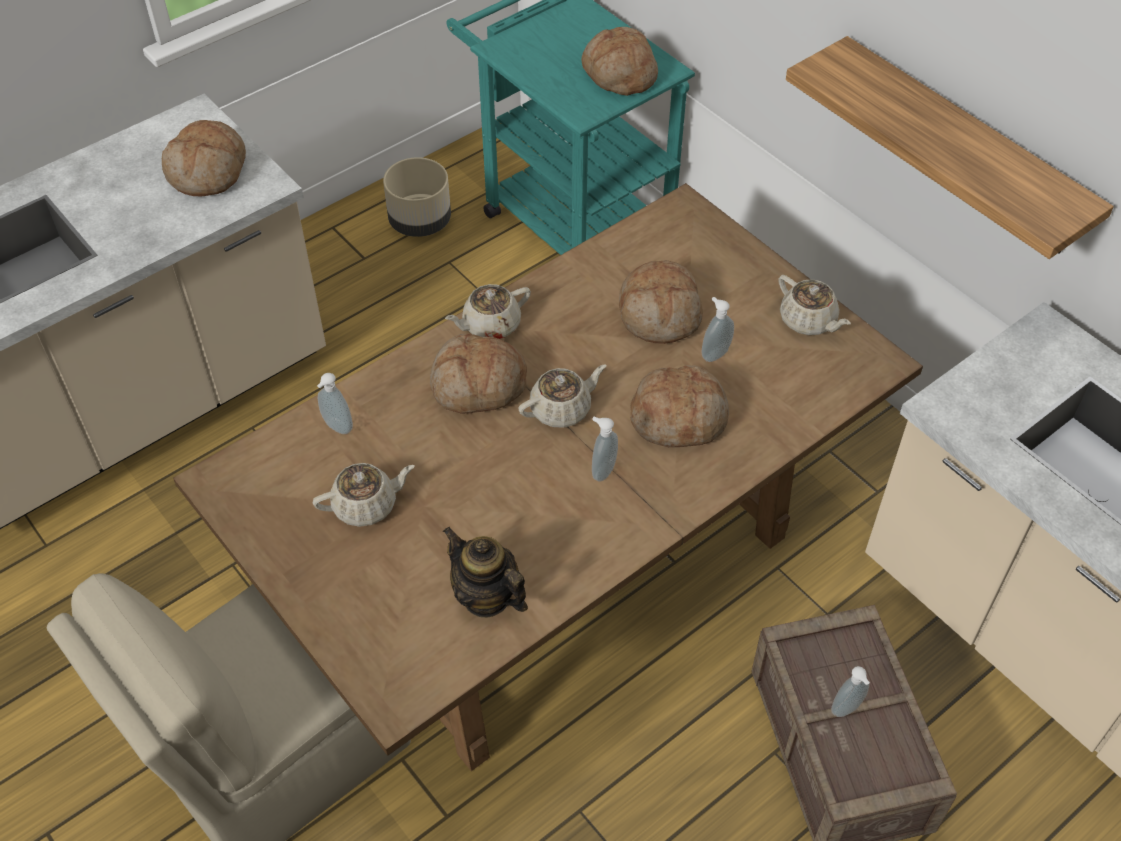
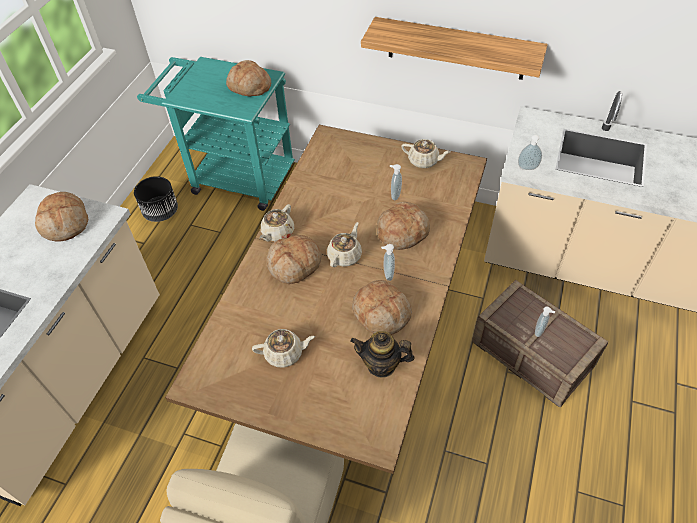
camera: 30 degrees left, 0 degrees up
(336, 428) = (237, 323): soap dispenser -> soap dispenser (527, 168)
(366, 505) = (285, 353): beige teapot -> beige teapot turned 45 degrees clockwise
(420, 222) = (161, 212): beige planter -> black planter
(659, 313) = (355, 189): bread -> bread (381, 313)

